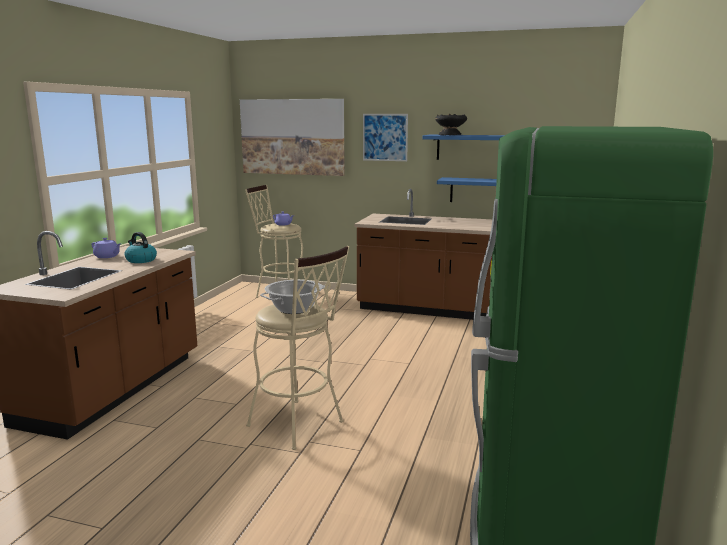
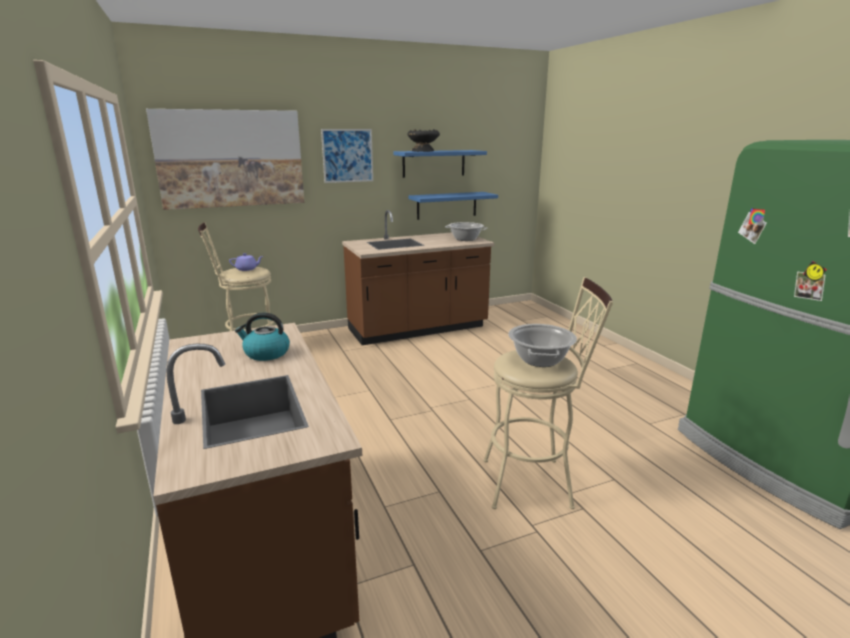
camera: 40 degrees left, 5 degrees up
(107, 256) = (197, 362): purple teapot -> none
(477, 225) = (465, 239): none -> cooking pot

